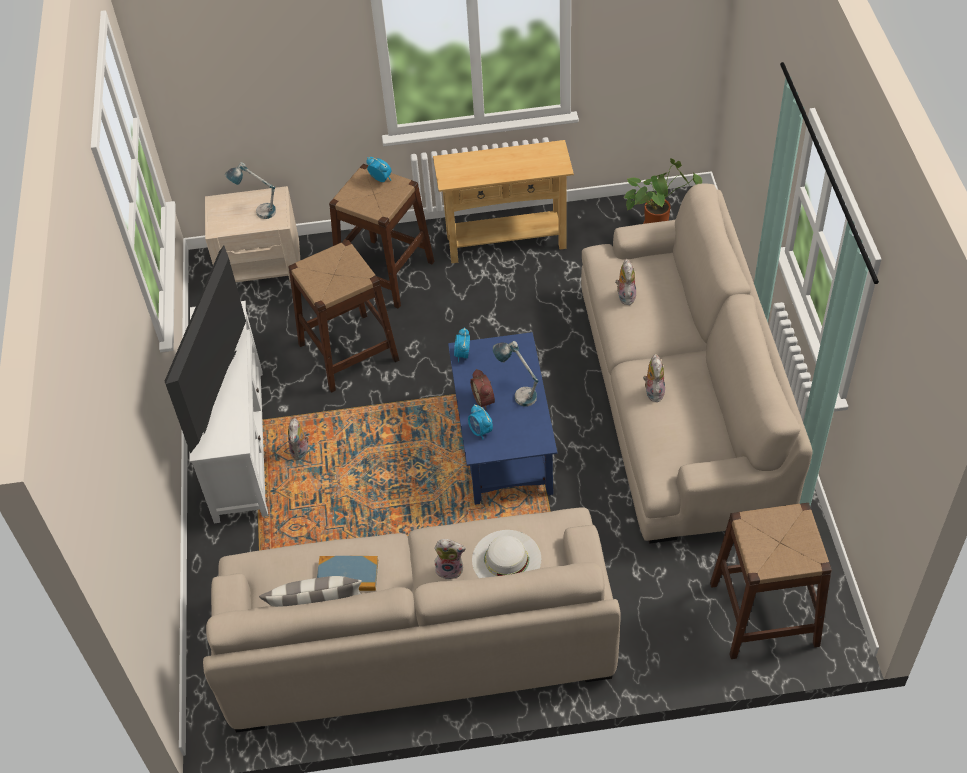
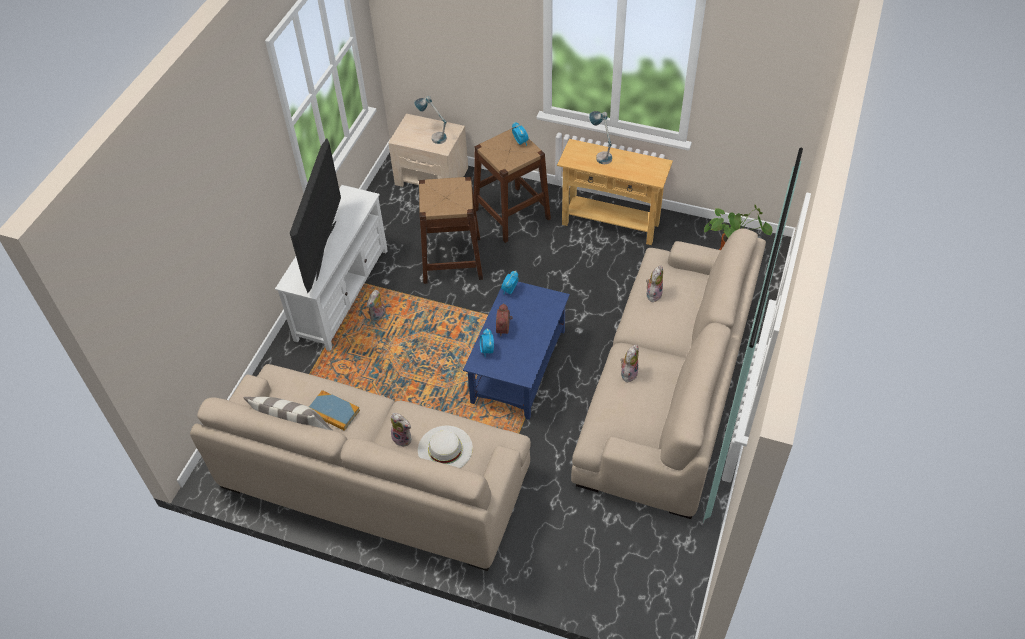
camera: 25 degrees right, 0 degrees up
(222, 391) = (325, 250): television -> television turned 150 degrees clockwise
(517, 393) = (530, 333): table lamp -> table lamp (600, 154)
(764, 614) = (628, 577): brown stool -> none

